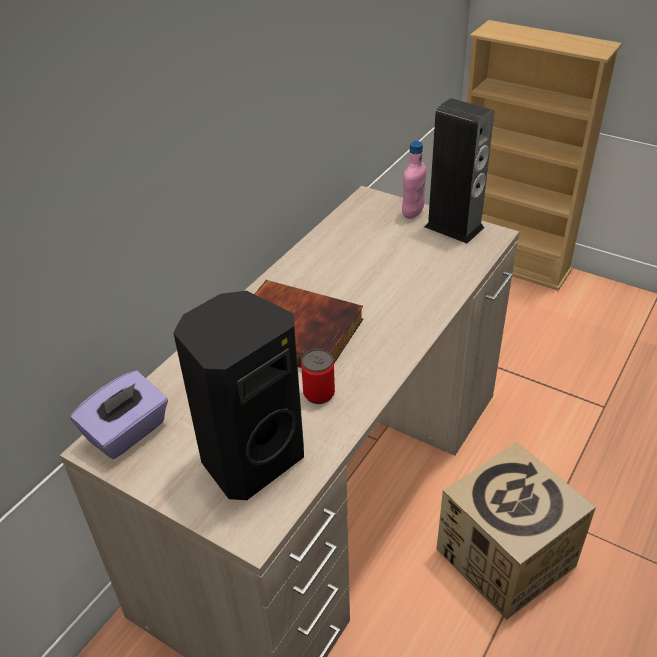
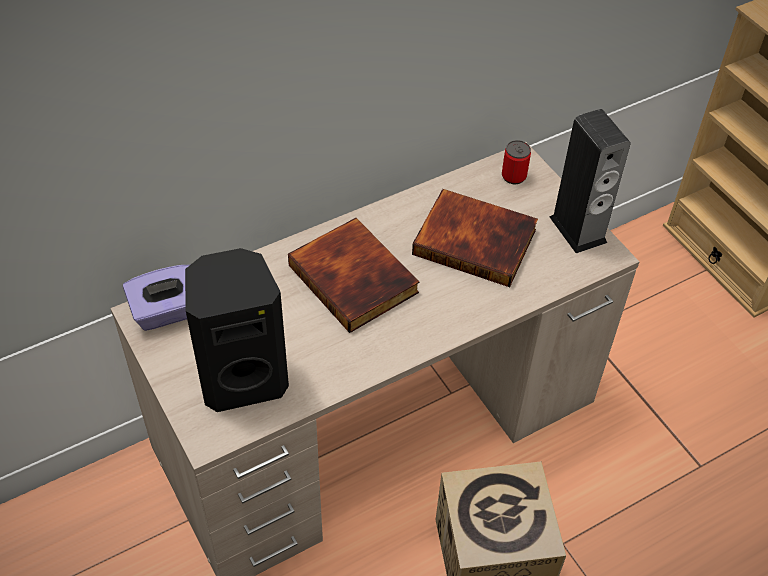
camera: 25 degrees right, 10 degrees up
(319, 394) = (332, 347): can -> can (513, 176)
(379, 264) = (476, 240): none -> book
(412, 213) = (550, 196): pink bottle -> none

